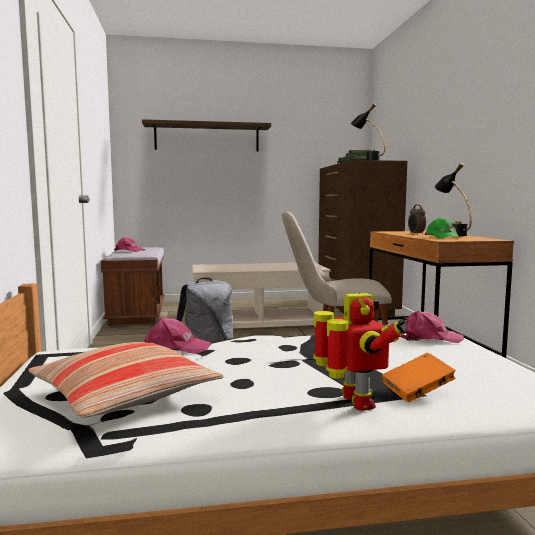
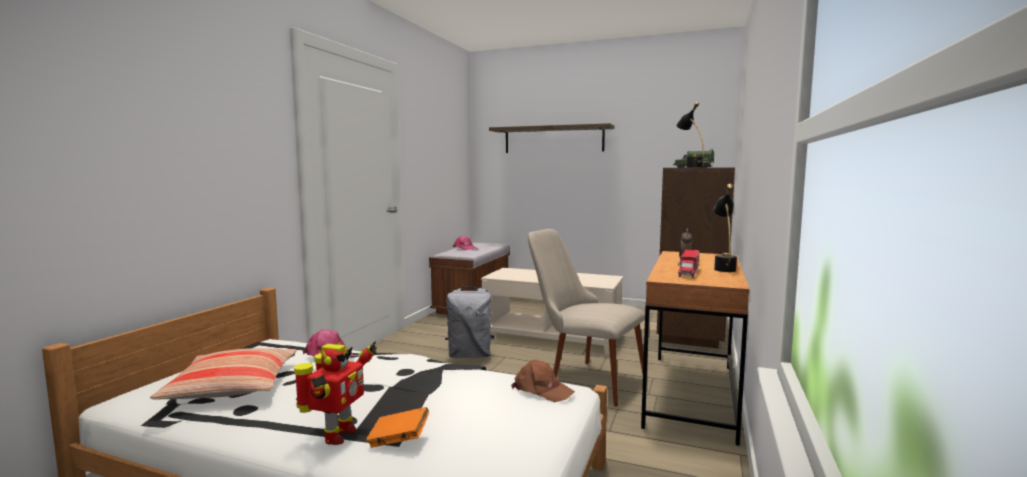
camera: 30 degrees right, 0 degrees up
(429, 338) = (542, 390): pink cap -> brown cap
(442, 237) = (688, 272): green cap -> toy truck

